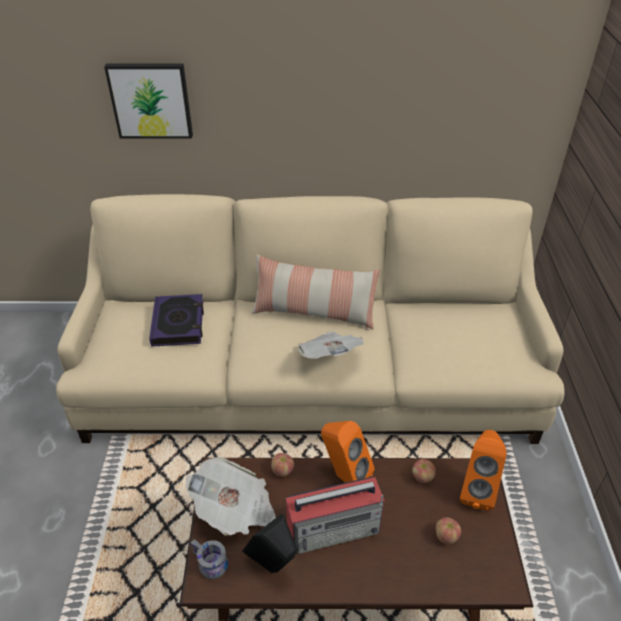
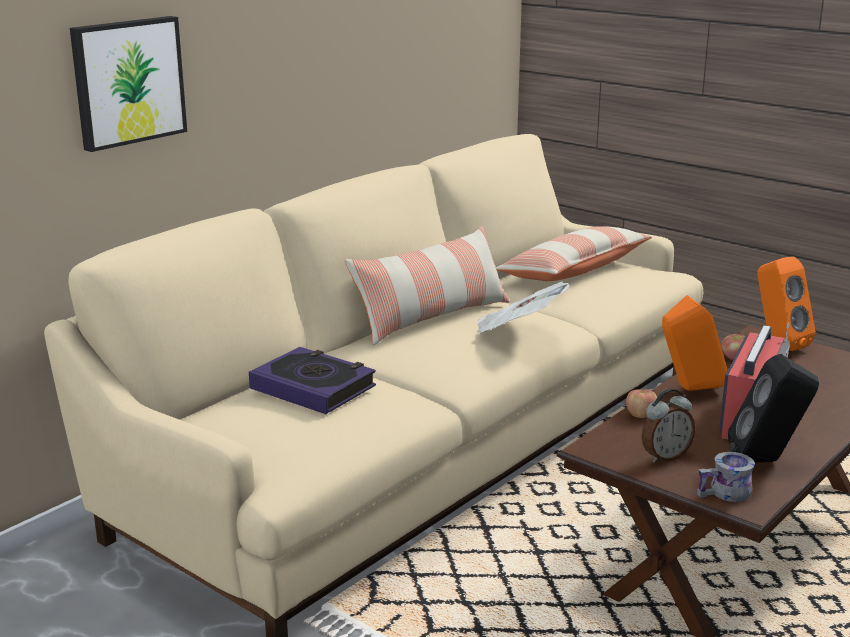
camera: 50 degrees left, 20 degrees down
(235, 510) = (664, 456): newspaper -> alarm clock
(446, 536) = (816, 374): apple -> none
(466, 327) = (574, 270): none -> pillow

